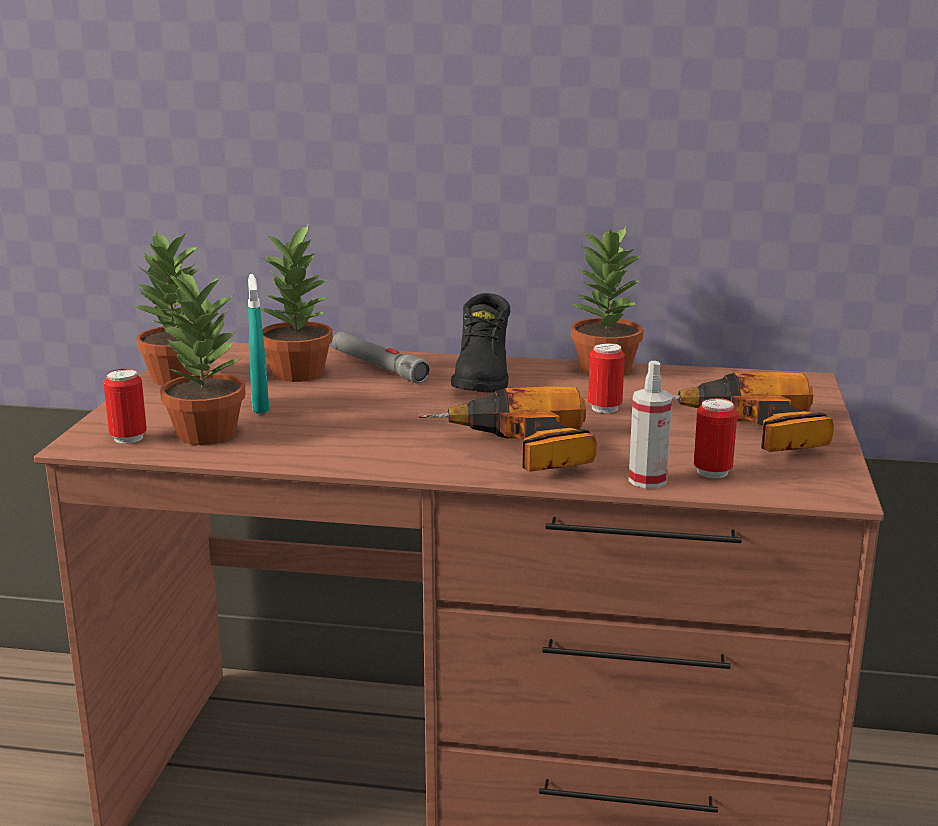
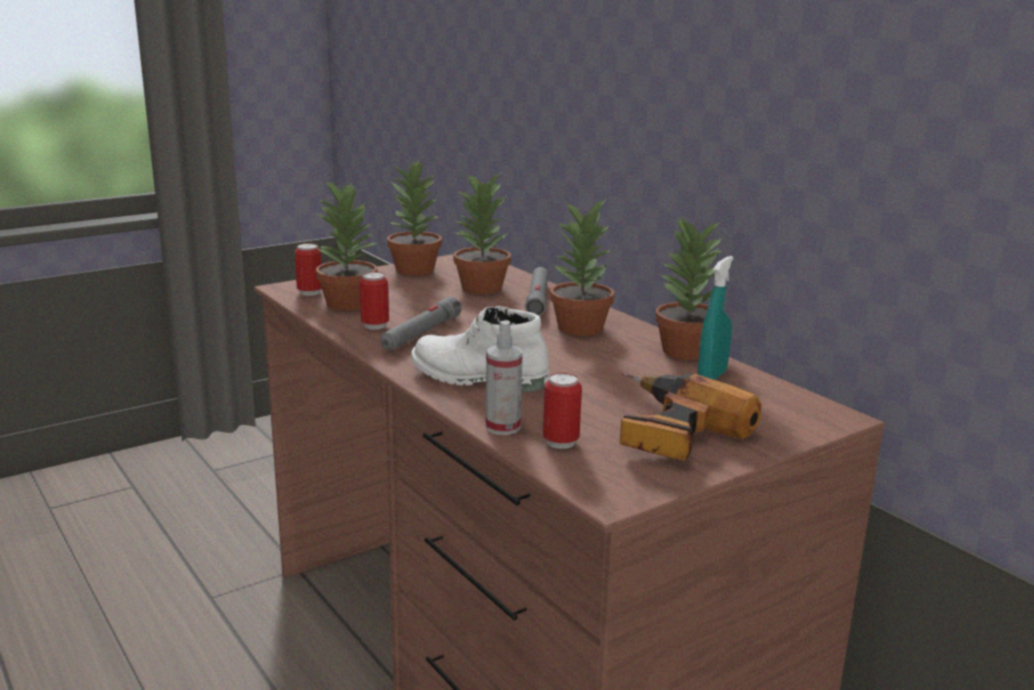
camera: 45 degrees right, 0 degrees up
(260, 406) = (412, 299): turquoise spray bottle -> turquoise spray bottle (712, 376)
(365, 434) = (421, 334): none -> grey flashlight
(483, 379) = (581, 328): black boot -> potted plant
(521, 452) = (477, 378): power drill -> white boot
(604, 408) = (609, 374): can -> can (375, 325)

